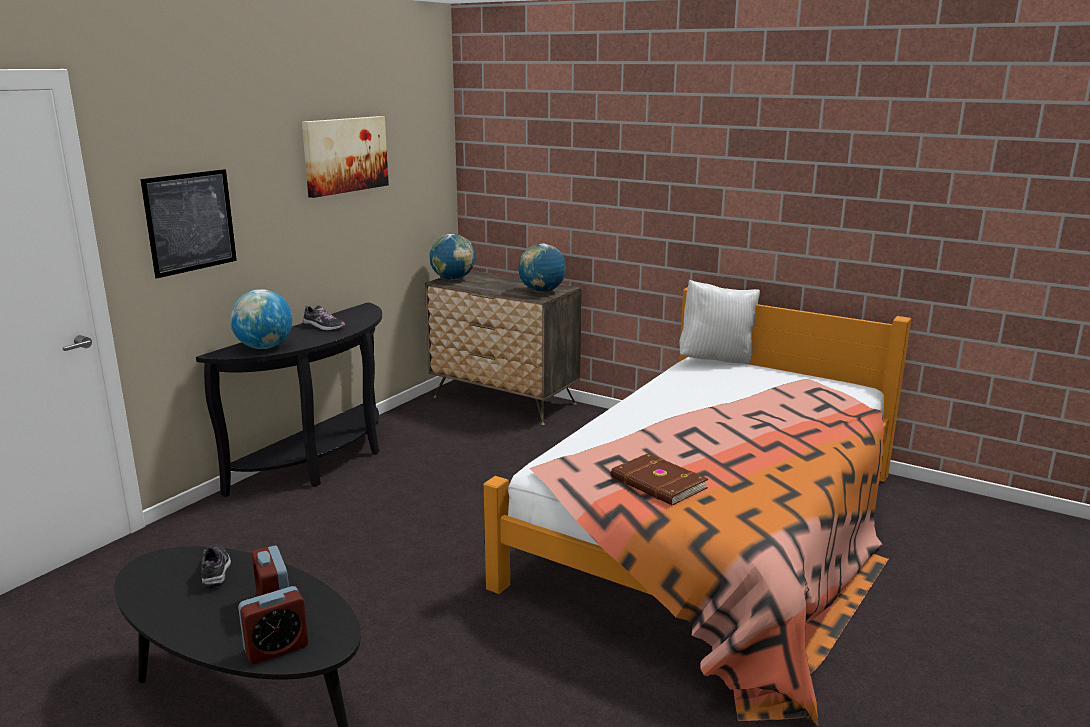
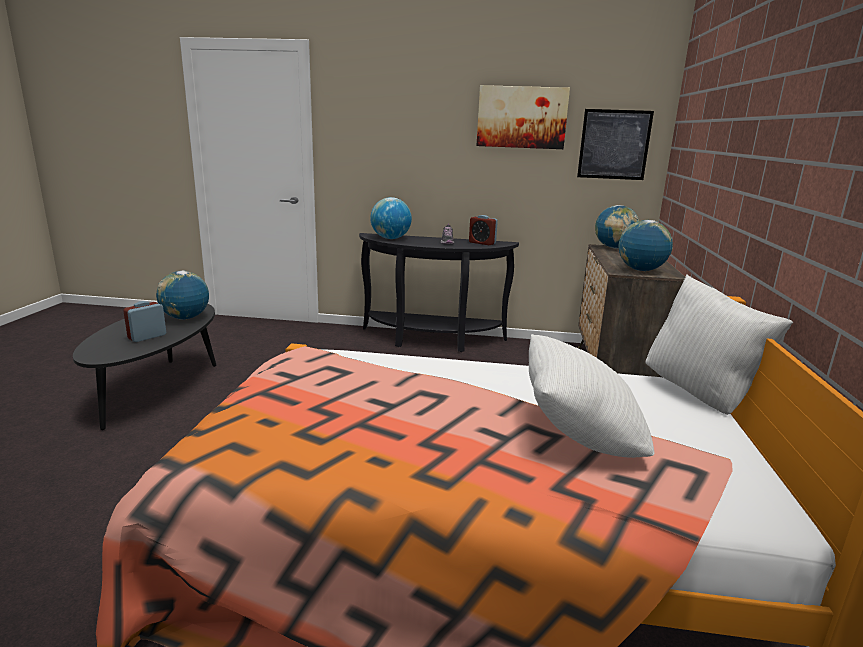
camera: 65 degrees right, 0 degrees up
(190, 222) = (374, 145): picture -> picture (614, 144)
(215, 571) = (185, 318): shoe -> globe
(276, 648) = (99, 346): alarm clock -> alarm clock (482, 243)
(658, 484) = (294, 395): brown book -> none
(766, 405) = (579, 437): none -> white pillow

